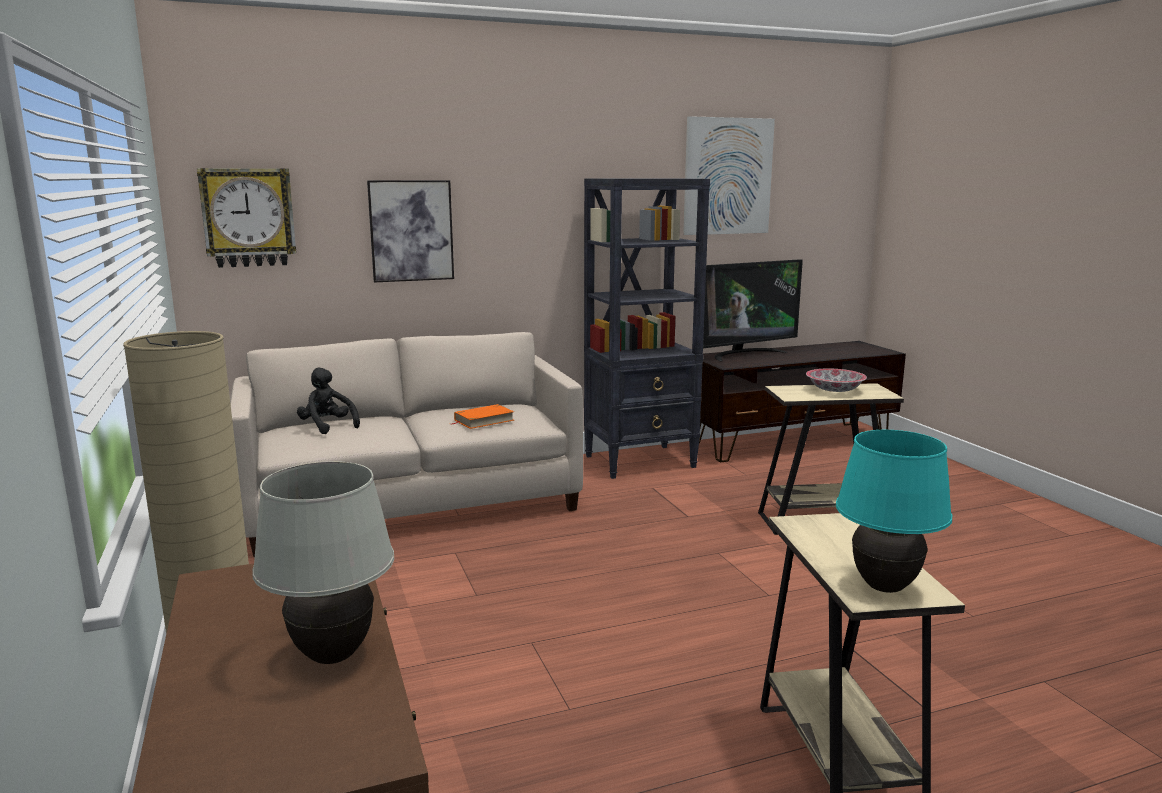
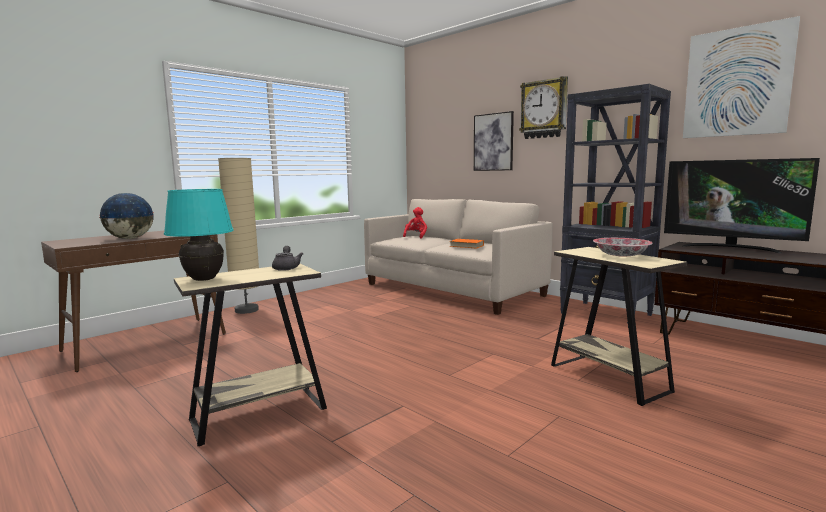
camera: 65 degrees right, 5 degrees down
(248, 217) = (430, 138): wall clock -> wall clock (544, 109)
(327, 427) = (416, 236): black plush toy -> red plush toy
(333, 656) = (129, 238): white table lamp -> globe
(811, 527) = (286, 268): none -> grey teapot

